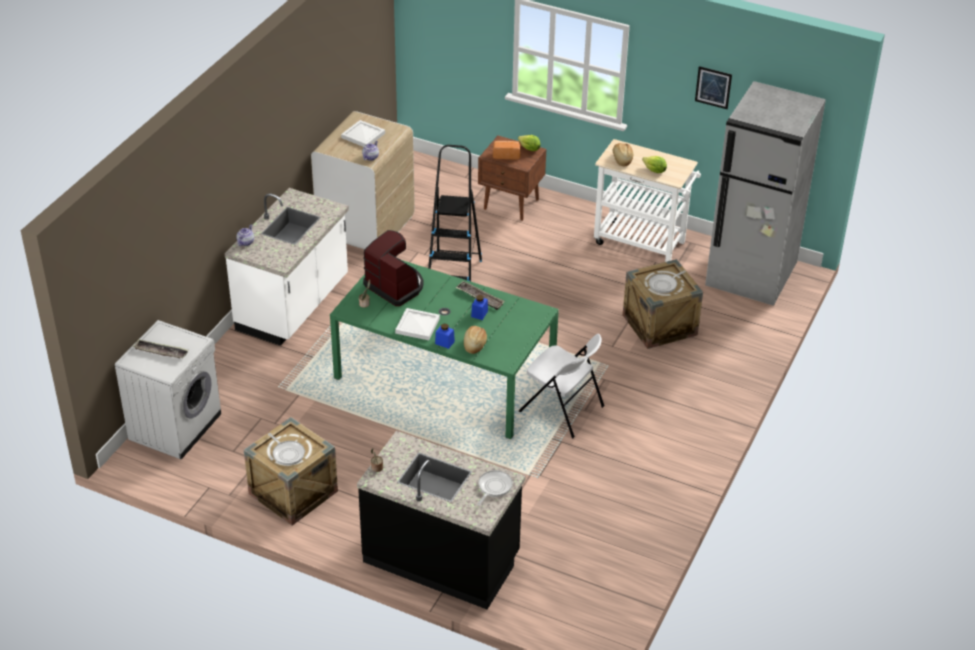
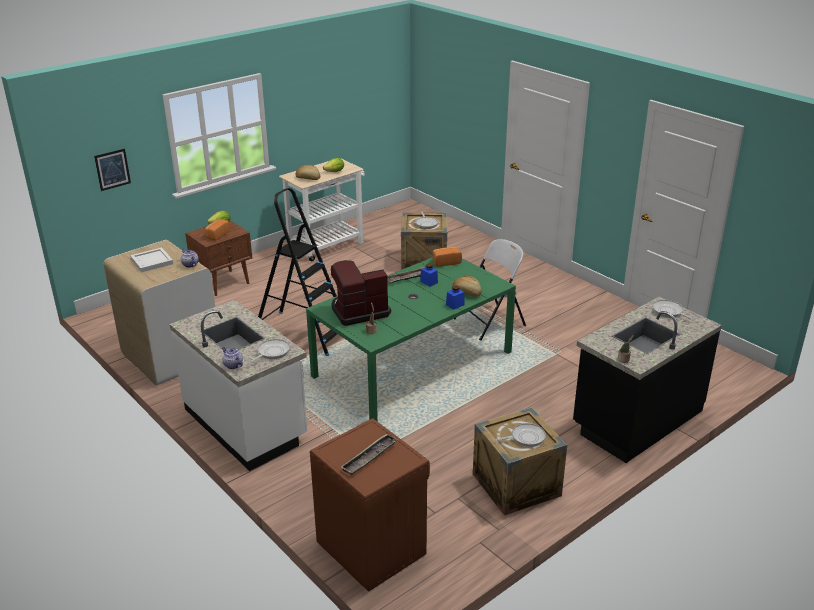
camera: 65 degrees left, 10 degrees down
(177, 427) = (372, 547): white washing machine -> brown washing machine
(275, 255) = (272, 352): none -> frying pan
(418, 326) = (423, 312): white tray -> none
(531, 314) = (446, 262): none -> bread
(713, 87) = (327, 95): picture -> picture (112, 169)
(752, 273) = (397, 219): grey fridge -> none

